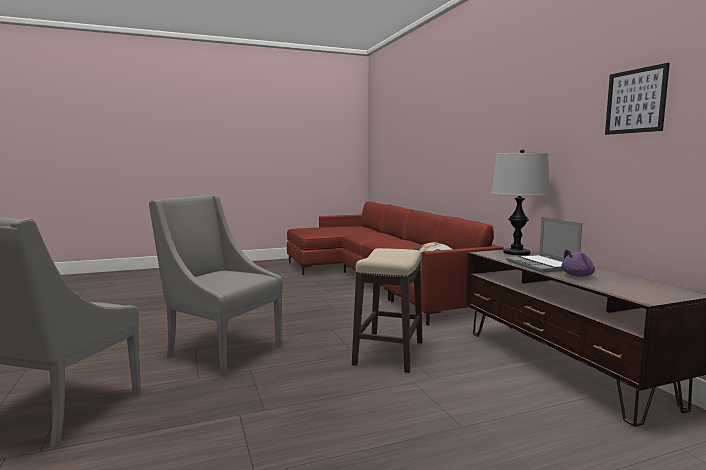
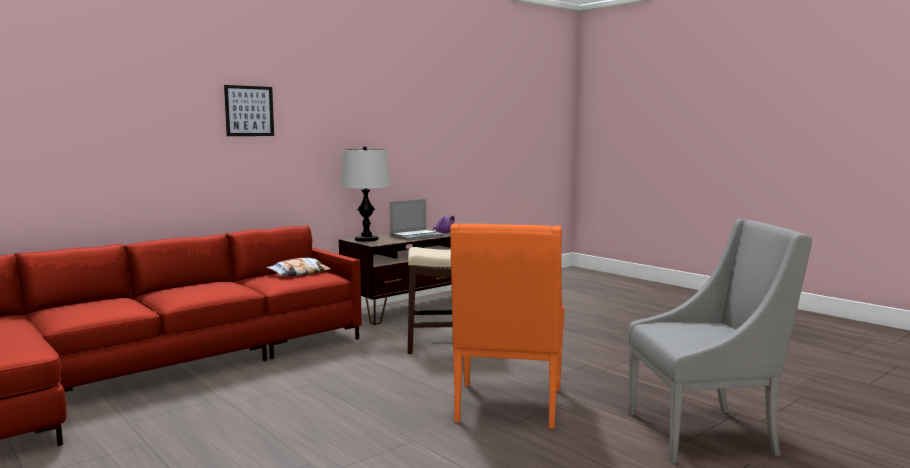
camera: 110 degrees left, 0 degrees up
(222, 351) = (507, 407): grey armchair -> orange armchair
(635, 101) = (414, 114): picture -> picture (249, 111)

